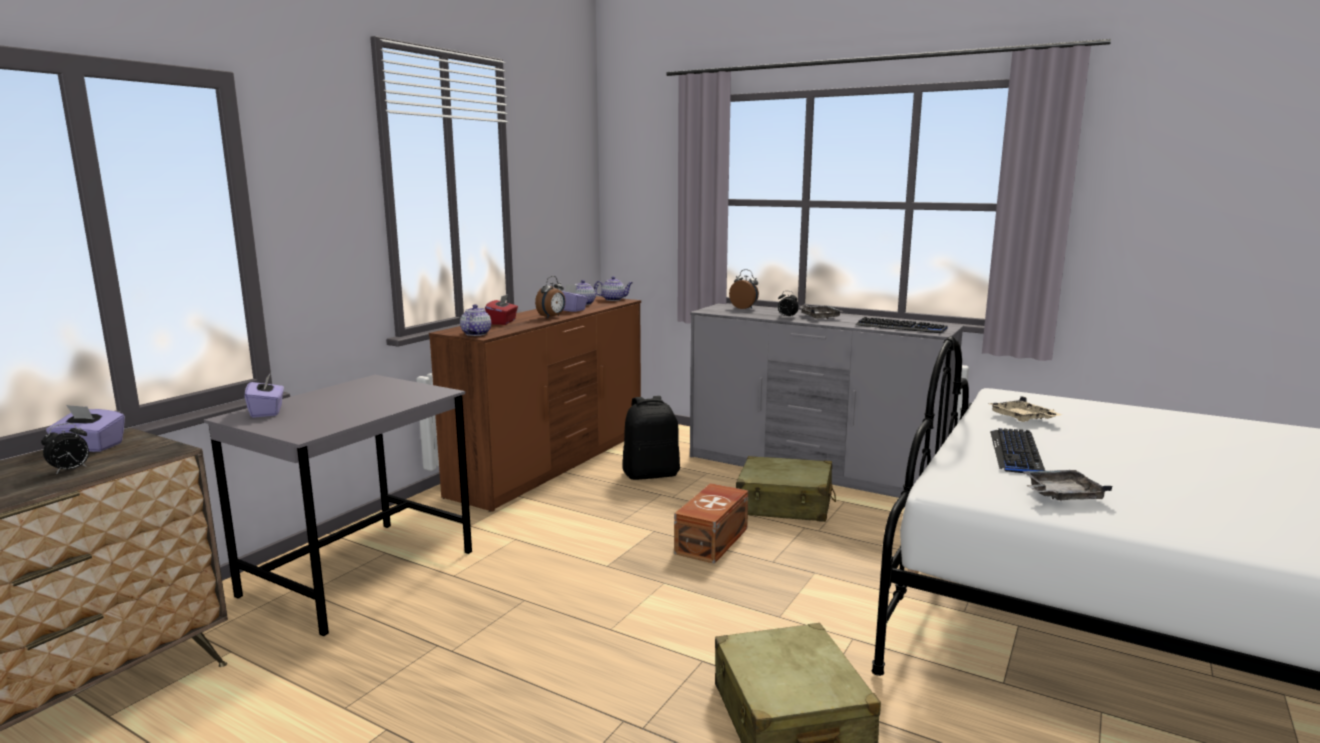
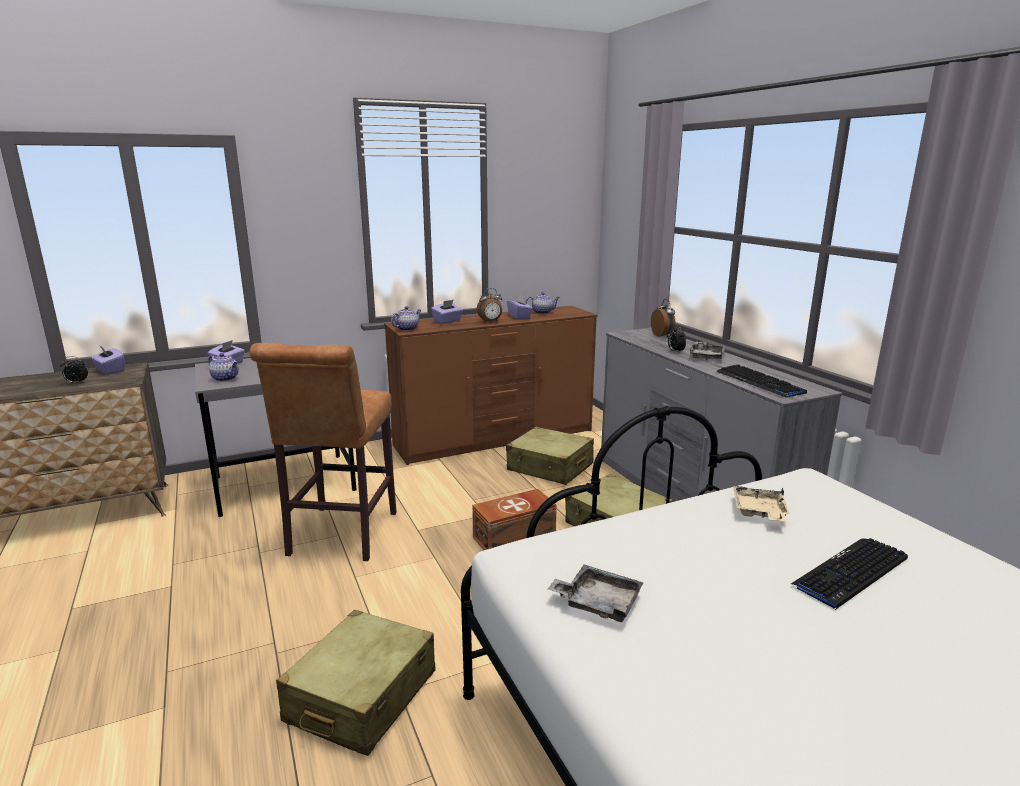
camera: 35 degrees right, 5 degrees up
(502, 322) = (447, 321): red tissue box -> purple tissue box
(530, 601) = (340, 537): none -> brown stool
(614, 299) = (576, 311): teapot -> teapot (226, 378)
(651, 474) = (550, 467): black backpack -> beige suitcase
(1016, 453) = (661, 545): keyboard -> keyboard (850, 573)

